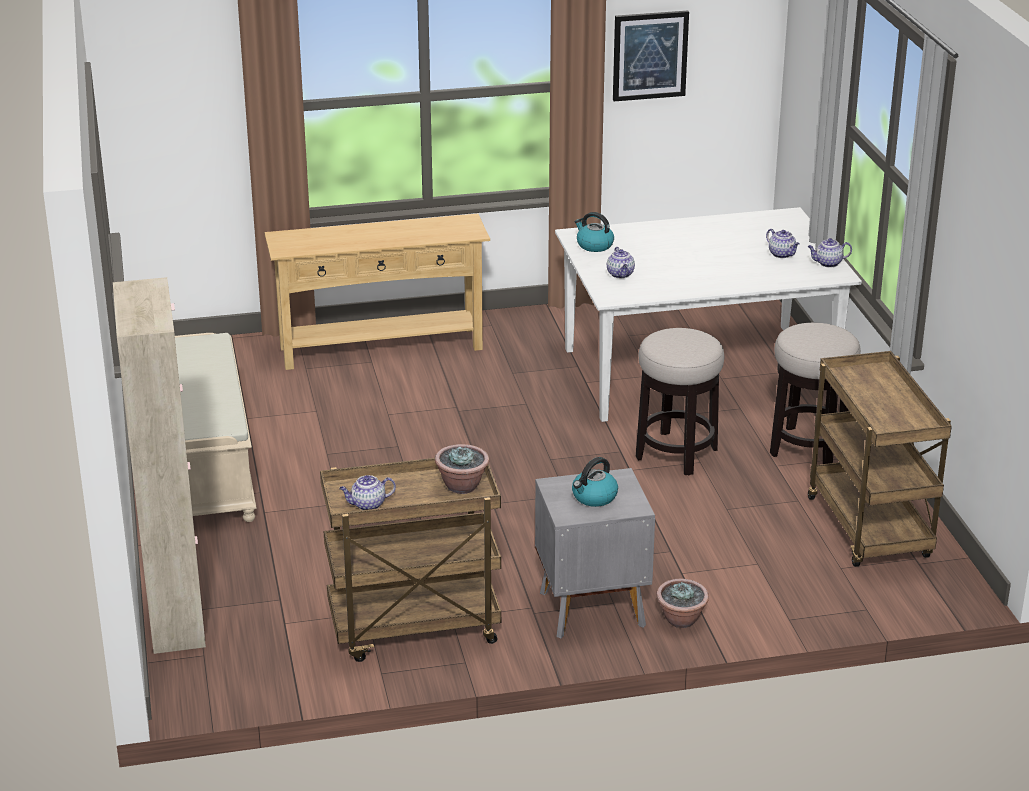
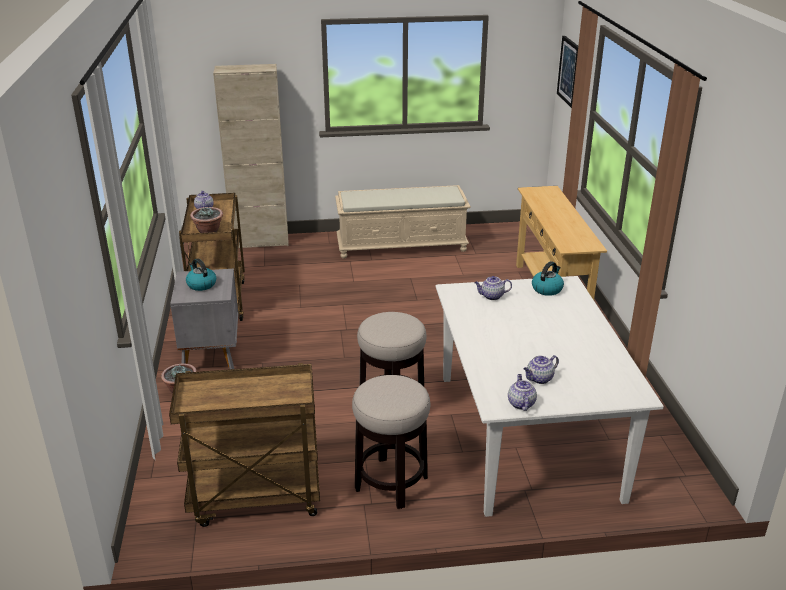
camera: 95 degrees right, 0 degrees up
(650, 55) = (717, 203): picture -> picture (569, 71)

